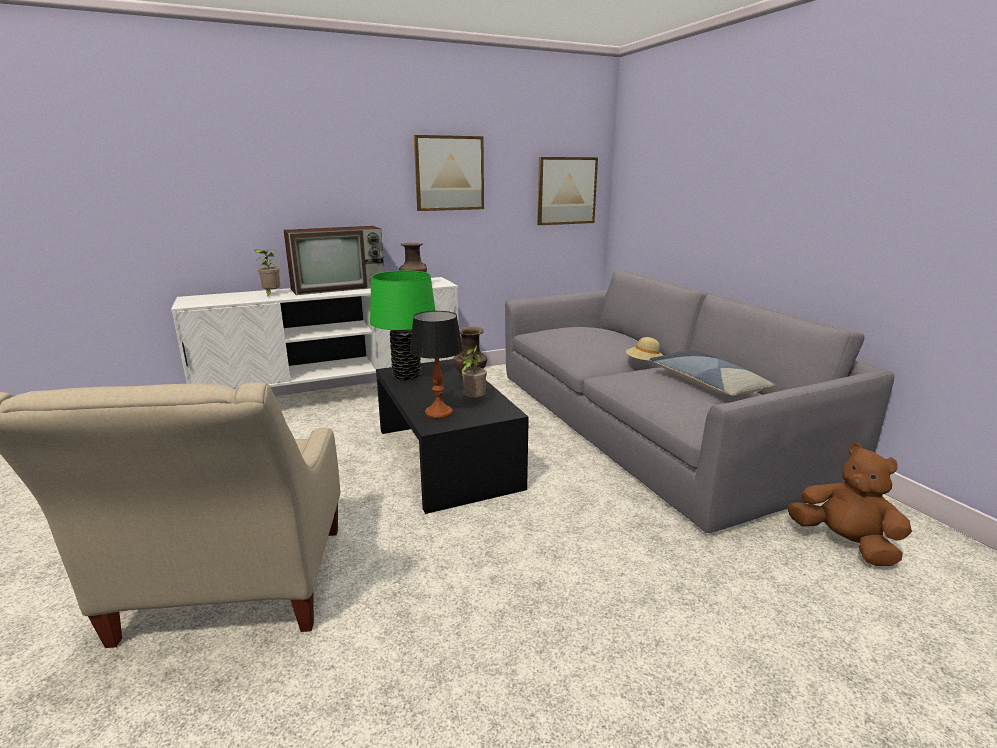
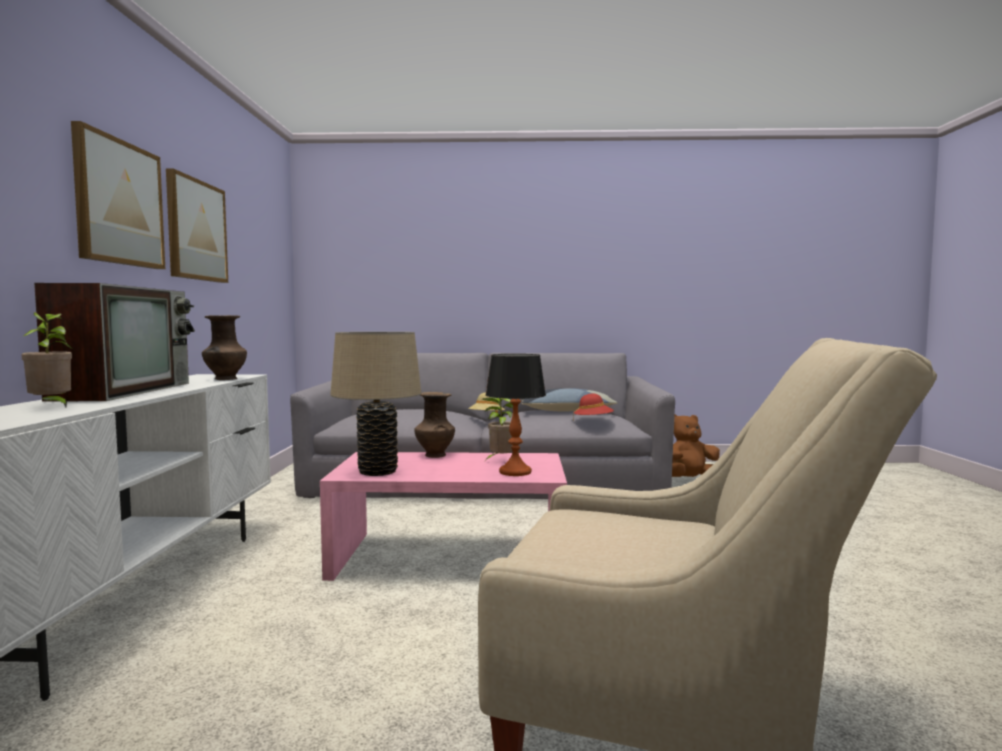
camera: 65 degrees left, 15 degrees down
(407, 376) = (378, 471): green table lamp -> beige table lamp
(447, 457) = (451, 556): black coffee table -> pink coffee table
(566, 191) = (272, 272): picture -> picture (118, 203)
(672, 405) = (593, 421): none -> red hat

